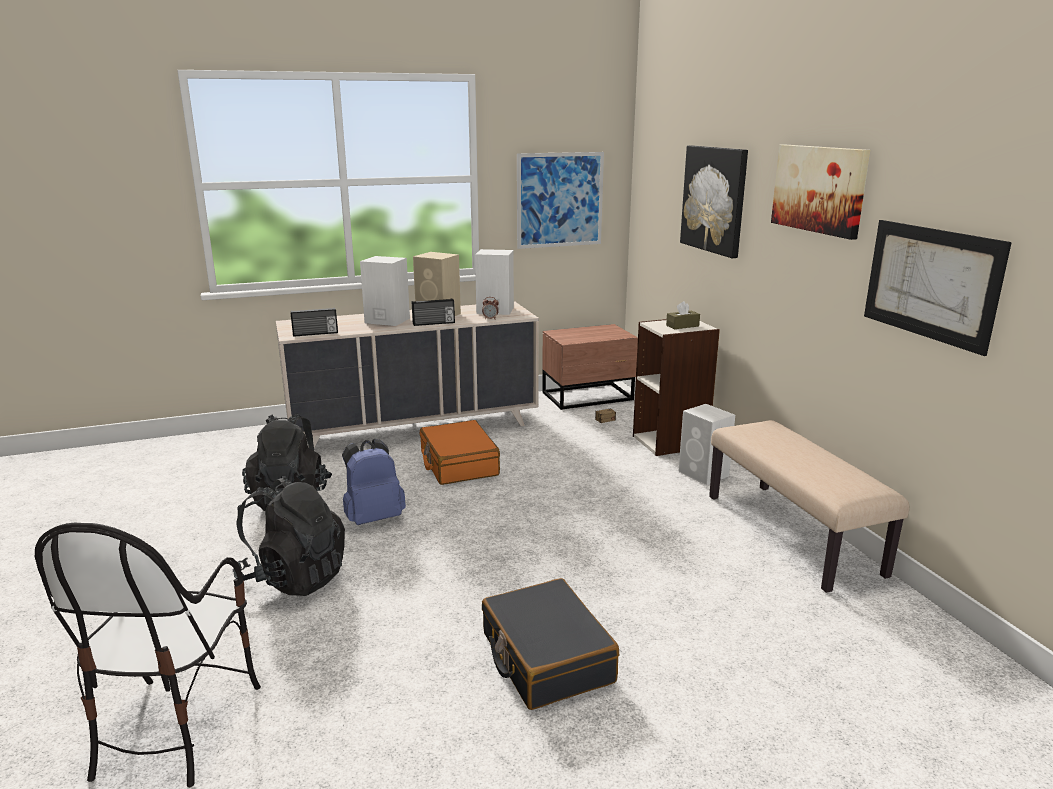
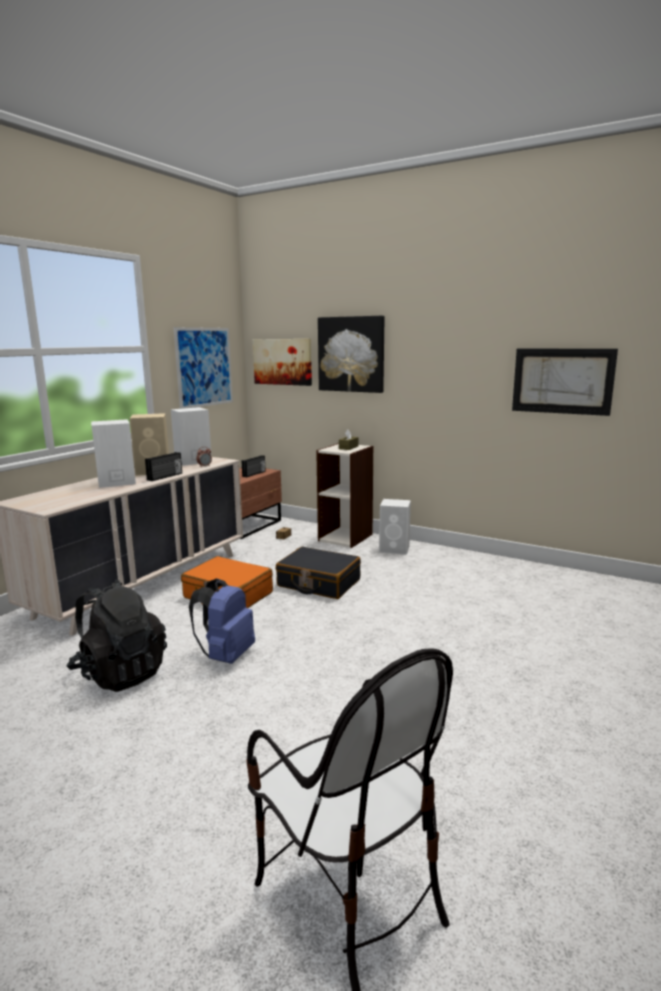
camera: 40 degrees left, 5 degrees down
(294, 577) = (238, 727): black backpack -> none
(315, 333) = (70, 503): radio -> radio (254, 474)
(546, 658) = (496, 683): black suitcase -> black suitcase (318, 583)
(793, 534) = (489, 564): beige bench -> none
(819, 189) = (459, 335): picture -> picture (283, 361)

